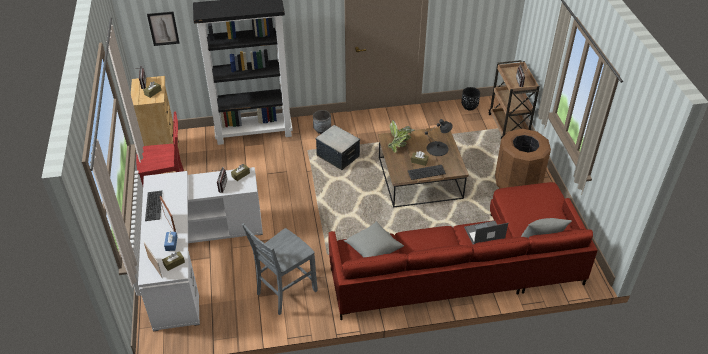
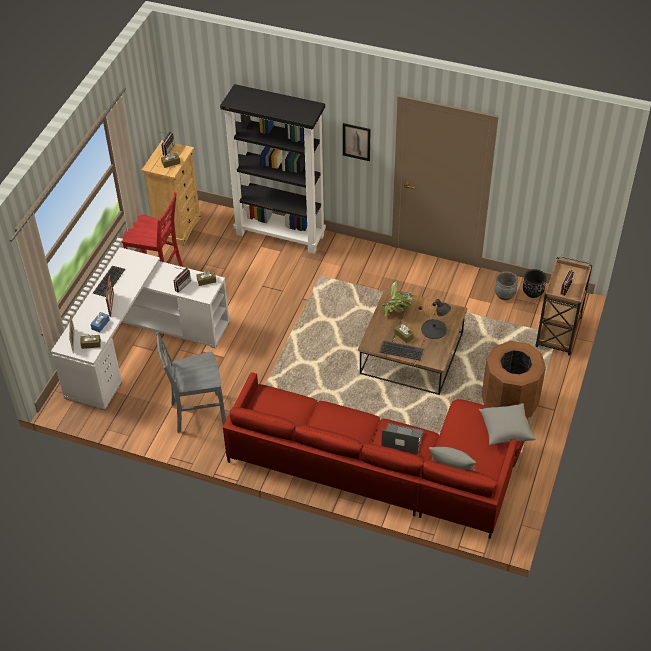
camera: 30 degrees right, 5 degrees up
(163, 28) = (204, 99): picture -> picture (356, 142)
(322, 130) = (351, 258): grey planter -> grey planter (505, 294)
(338, 156) = (346, 294): storage box -> none
(373, 249) = (283, 407): grey pillow -> grey pillow (505, 429)

